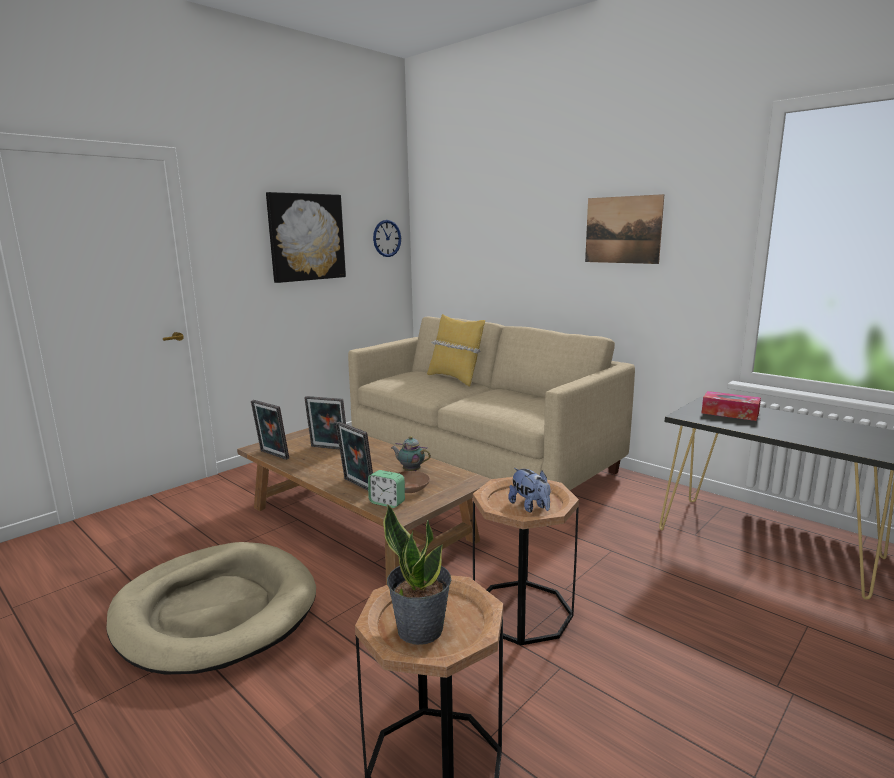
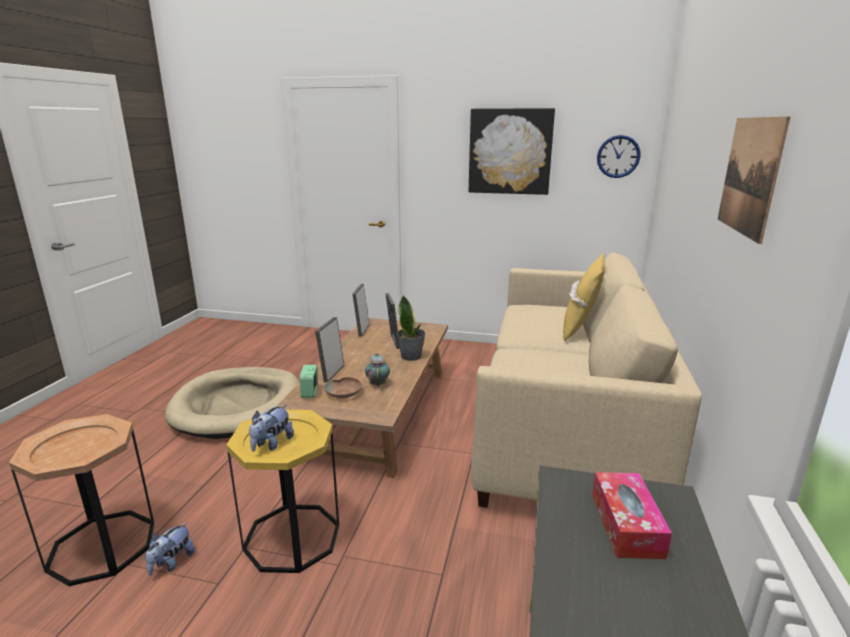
camera: 60 degrees right, 5 degrees up
(420, 628) = (67, 445): potted plant -> potted plant (411, 356)
(508, 699) = (172, 563): none -> plush toy
(522, 611) = (292, 537): brown side table -> yellow side table

